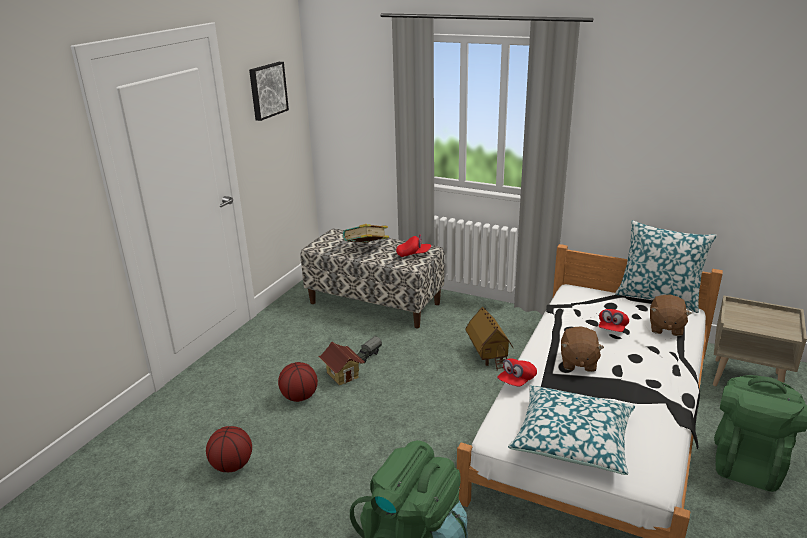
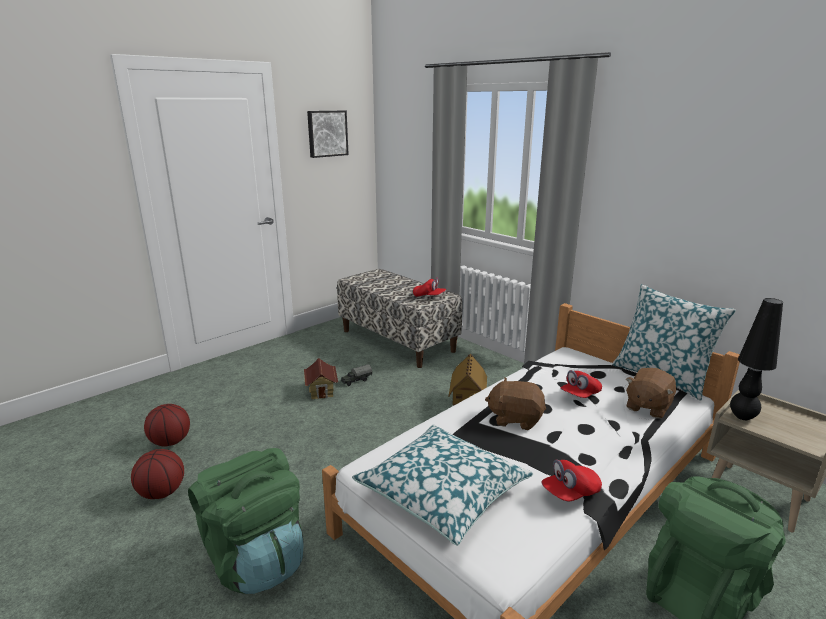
camera: 20 degrees right, 5 degrees down
(300, 397) = (272, 401): basketball -> basketball (162, 492)
(366, 248) = (392, 286): book -> none
(516, 381) = (434, 421): red cap -> red cap (570, 493)
(578, 362) = (515, 418): brown plush toy -> brown plush toy turned 75 degrees clockwise
(737, 321) = (742, 417): none -> black table lamp

